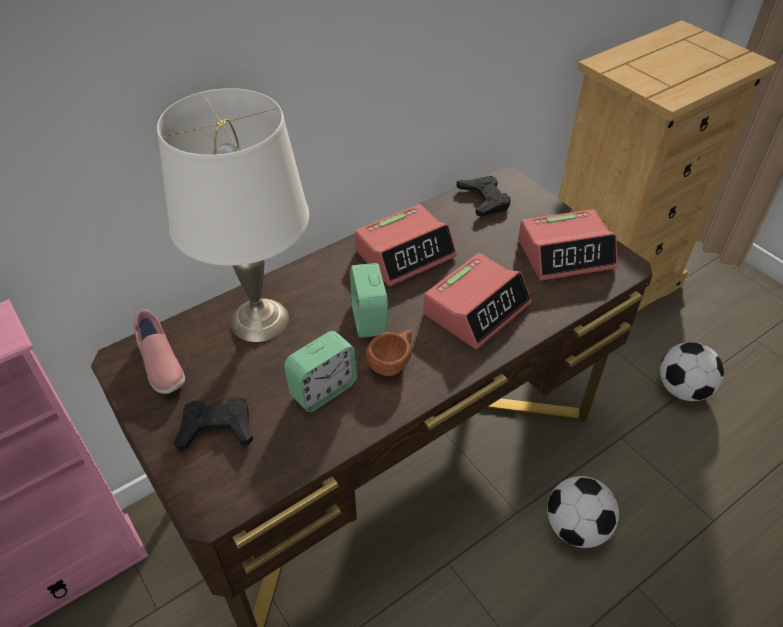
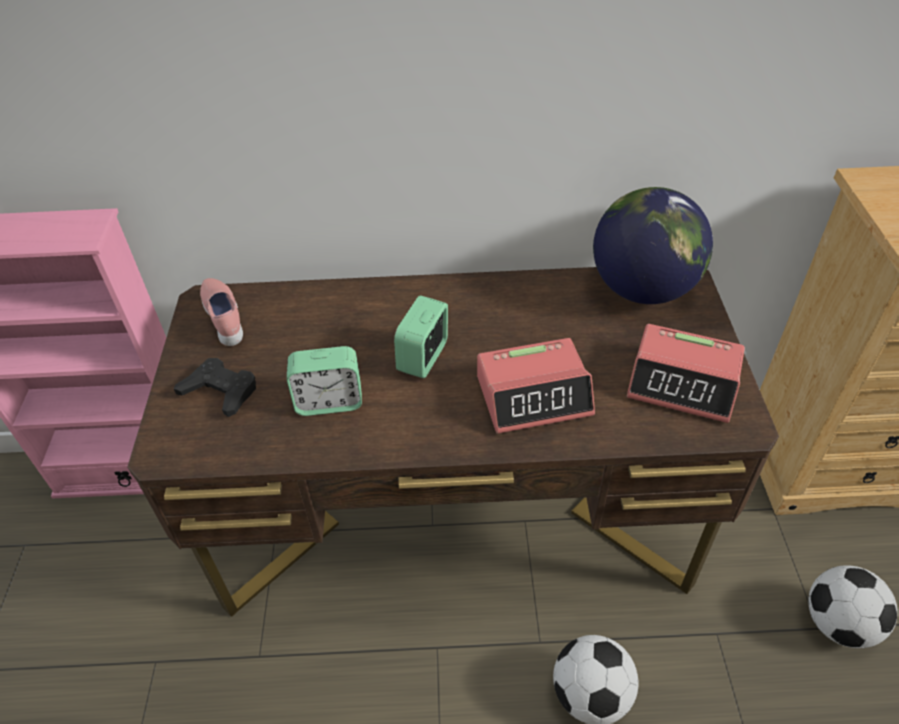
camera: 35 degrees right, 0 degrees up
(161, 365) = (225, 319): pink shoe -> pink shoe turned 150 degrees clockwise
(260, 320) = (331, 316): white table lamp -> none
(393, 362) = (409, 407): brown cup -> none
(405, 254) = (512, 311): alarm clock -> none
(484, 200) = (642, 290): black game controller -> globe

